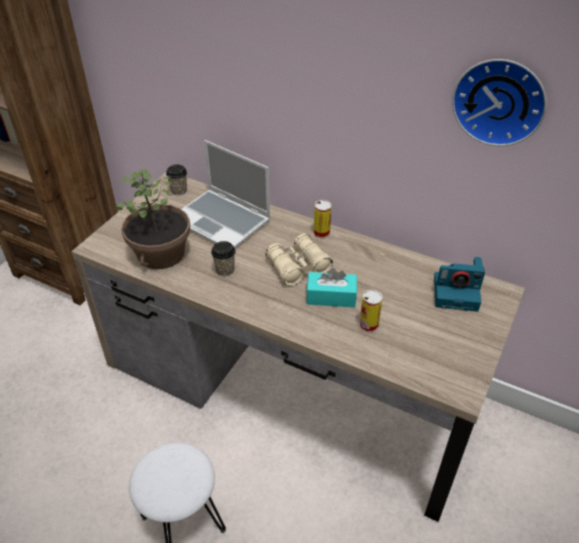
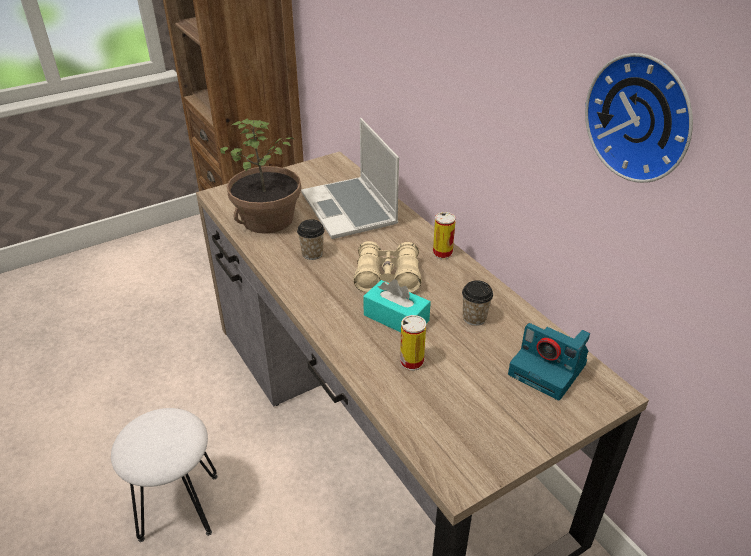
camera: 30 degrees right, 5 degrees down
(179, 191) = (334, 171): cup -> cup (474, 318)

